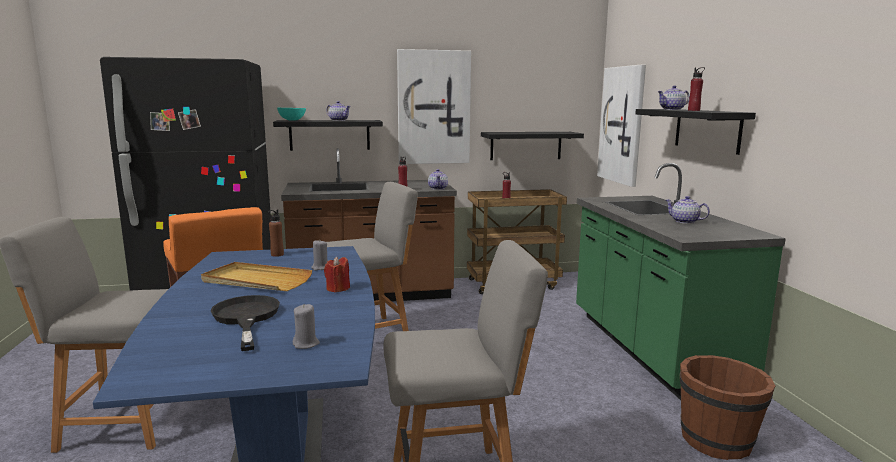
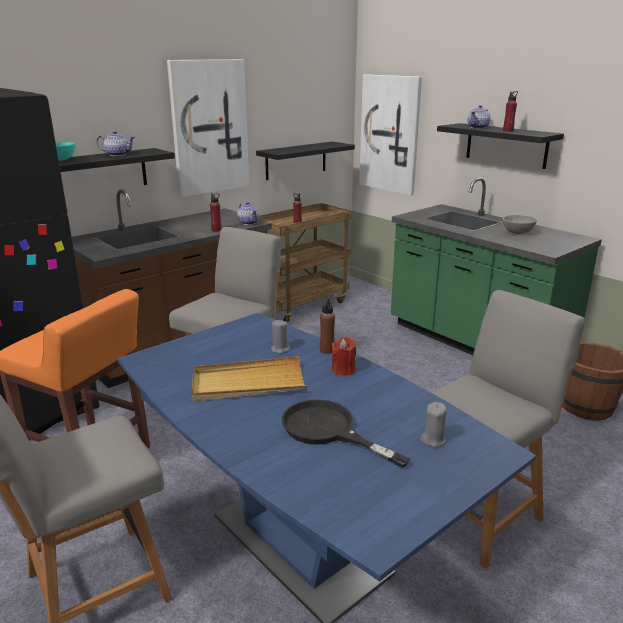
camera: 30 degrees left, 10 degrees up
(277, 254) = (202, 343): brown bottle -> brown bottle (327, 350)
(685, 221) = (517, 233): teapot -> grey bowl

